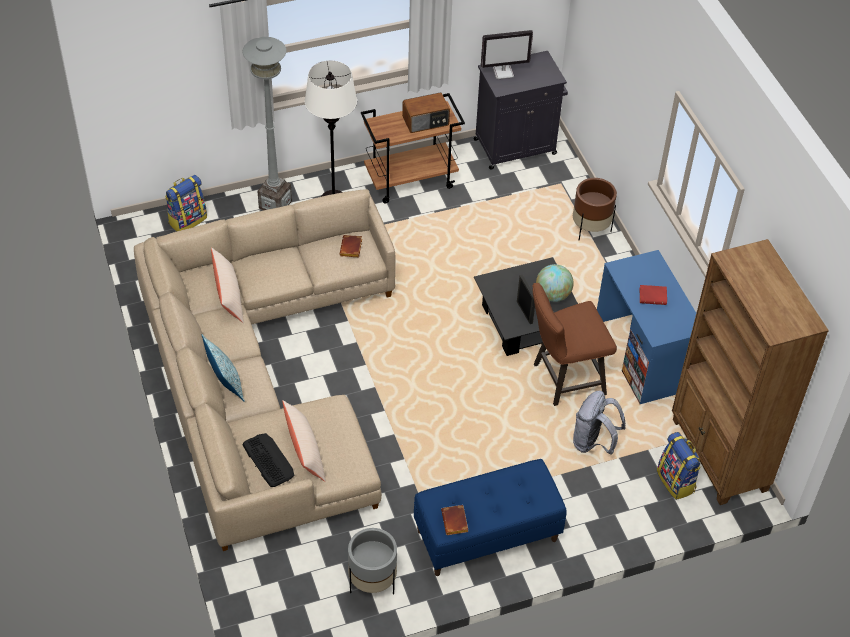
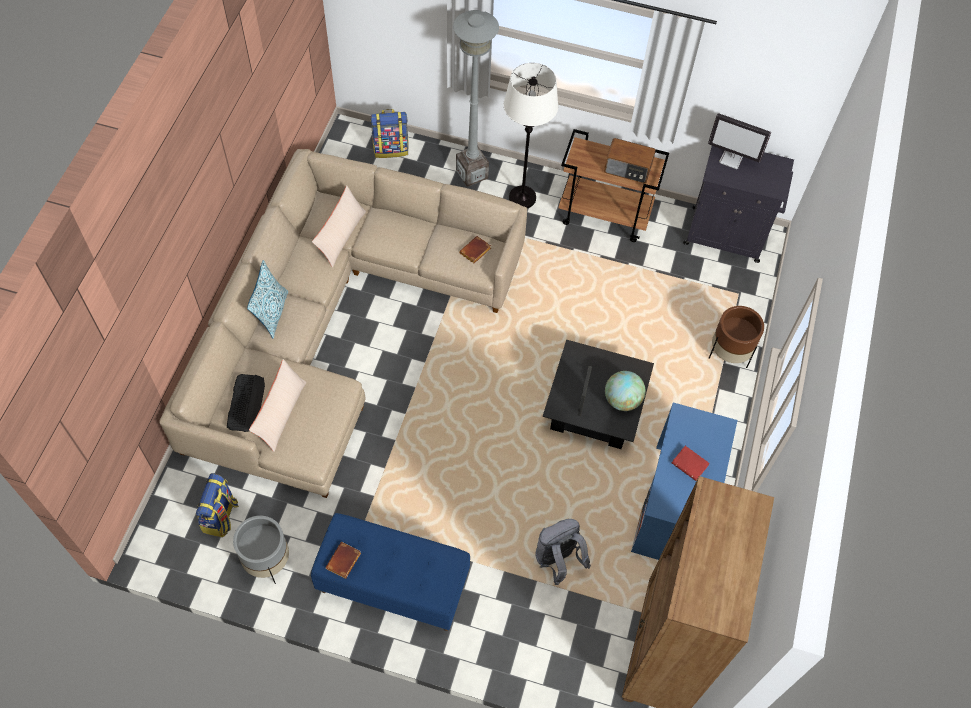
camera: 35 degrees right, 10 degrees up
(563, 380) = (581, 483): brown stool -> none
(676, 481) = (601, 648): backpack -> backpack (220, 517)

